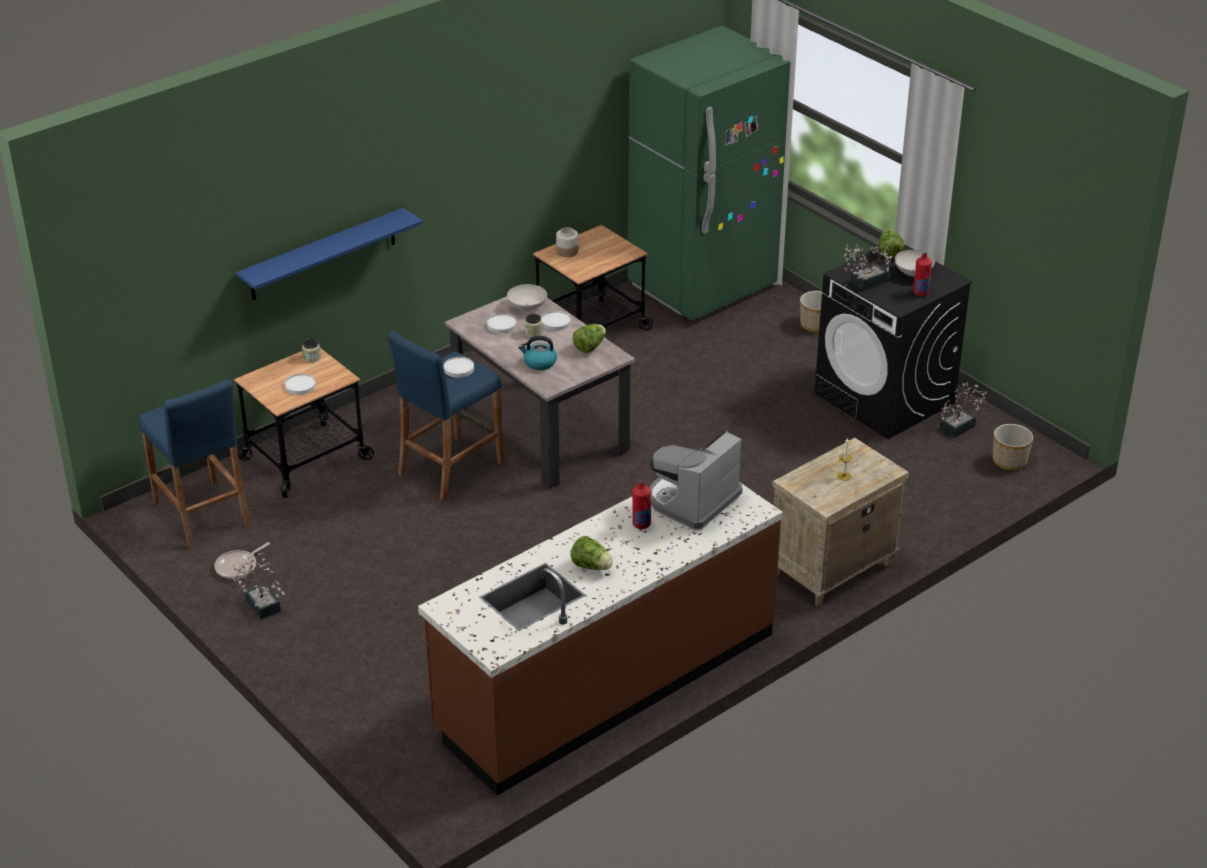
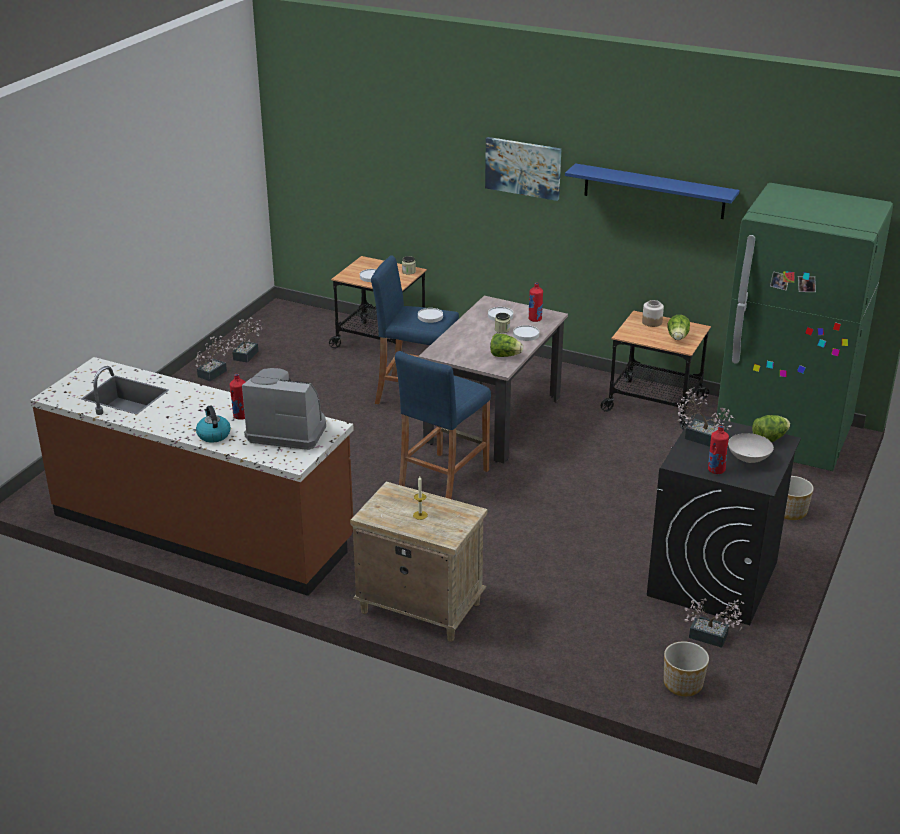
camera: 65 degrees right, 5 degrees down
(201, 514) = (293, 327): blue stool -> blue stool (443, 479)
(238, 566) = (247, 354): frying pan -> potted plant
(323, 255) = (449, 203): blue shelf -> blue shelf (654, 191)
(400, 168) = (523, 168): none -> picture
(527, 308) = (535, 319): white bowl -> red bottle
(539, 363) = (463, 342): kettle -> kettle (213, 435)
(591, 566) = (174, 408): lettuce -> lettuce (677, 338)

